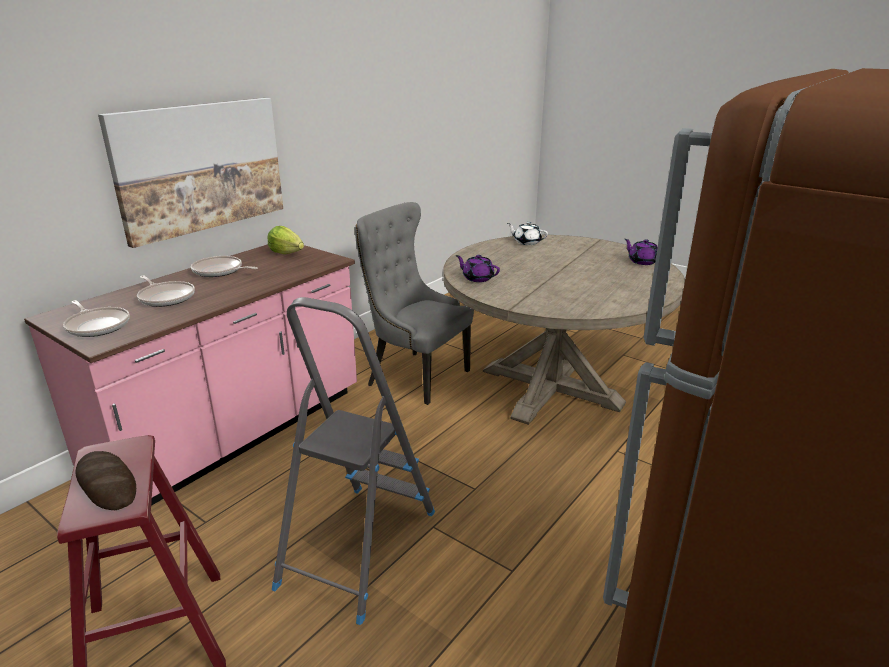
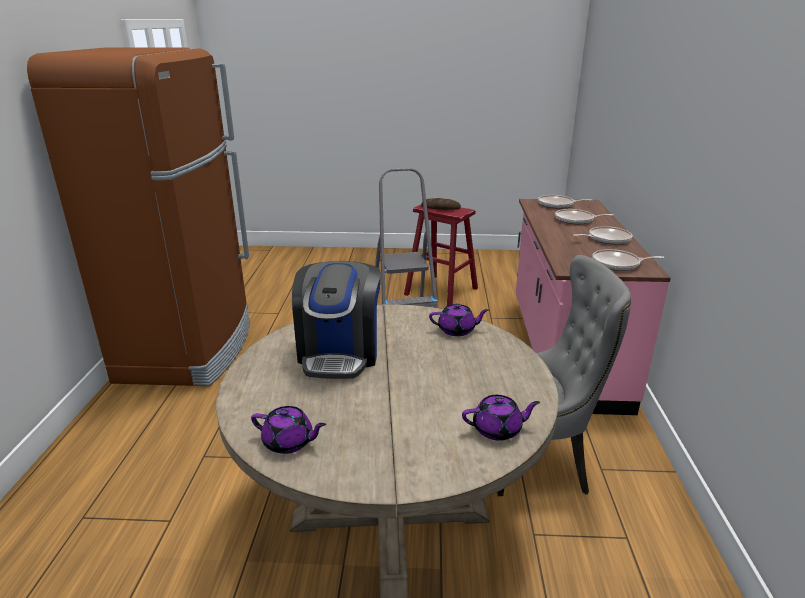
camera: 145 degrees right, 0 degrees up
(200, 167) = (664, 164): picture -> none
(286, 253) = (618, 264): lettuce -> frying pan
(526, 242) = (498, 429): white teapot -> purple teapot
(582, 288) = (339, 353): none -> coffee machine

